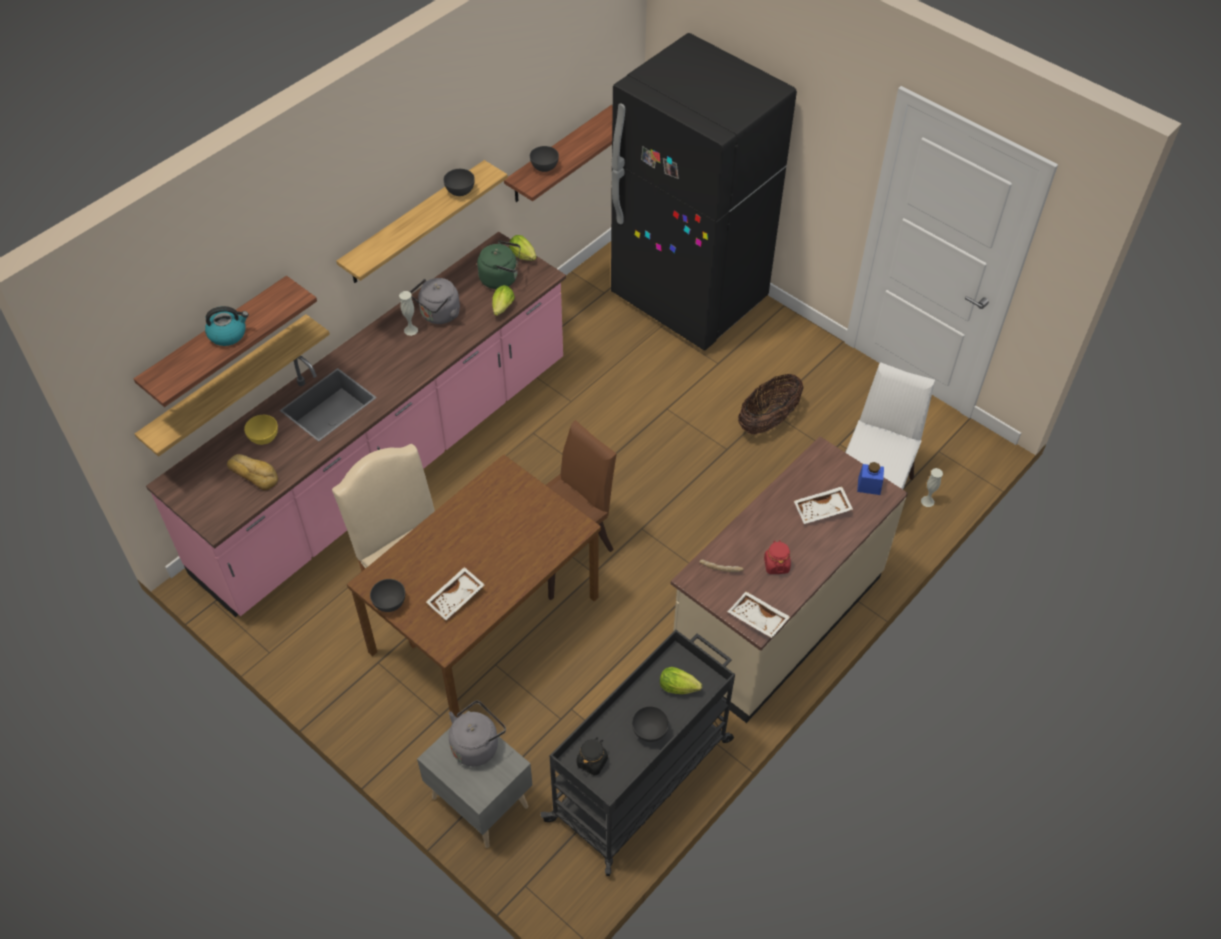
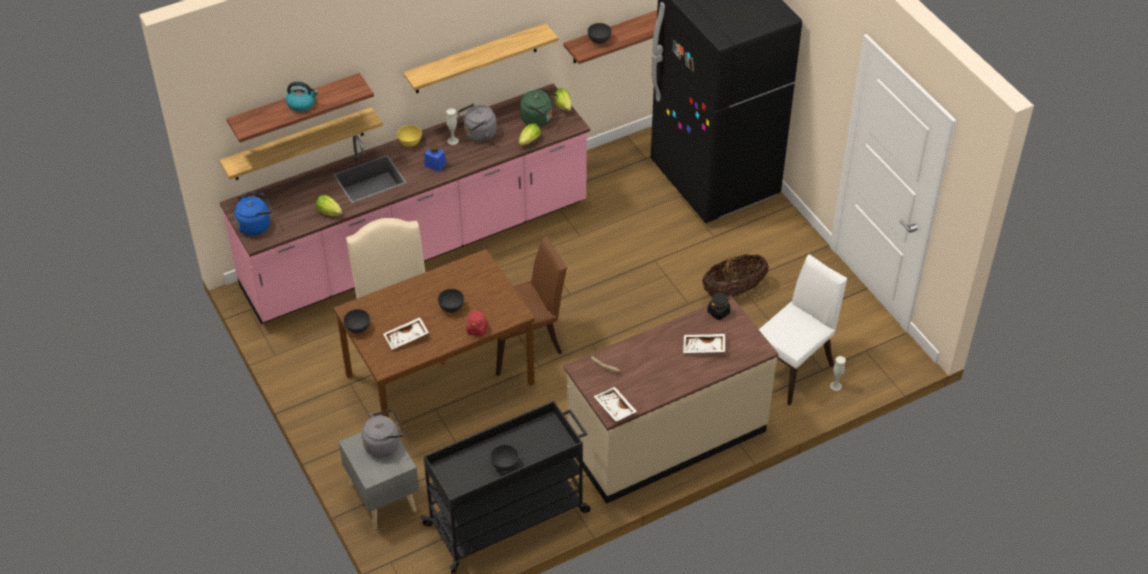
camera: 20 degrees right, 5 degrees down
(207, 503) = (256, 225): none -> blue kettle
(254, 474) = (296, 213): bread -> none
(264, 438) = (314, 191): yellow bowl -> yellow bowl (410, 143)
(460, 191) = (516, 42): grey bowl -> grey bowl (451, 307)
(592, 762) = (454, 472): black jar -> black jar (718, 312)
(680, 688) = (541, 443): lettuce -> lettuce (331, 213)
(776, 565) = (648, 376): red jar -> red jar (477, 330)
(869, 486) = (750, 340): blue jar -> blue jar (435, 165)

